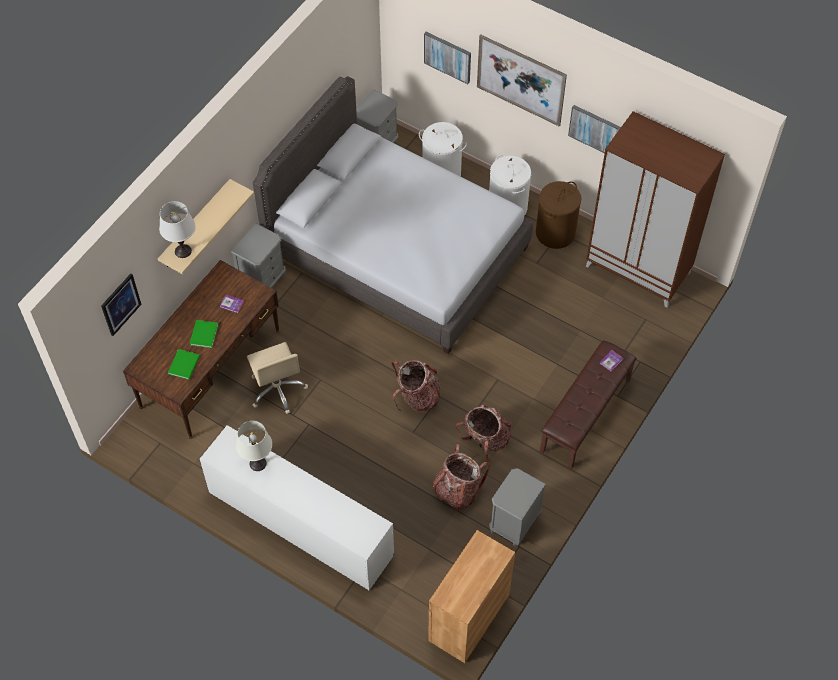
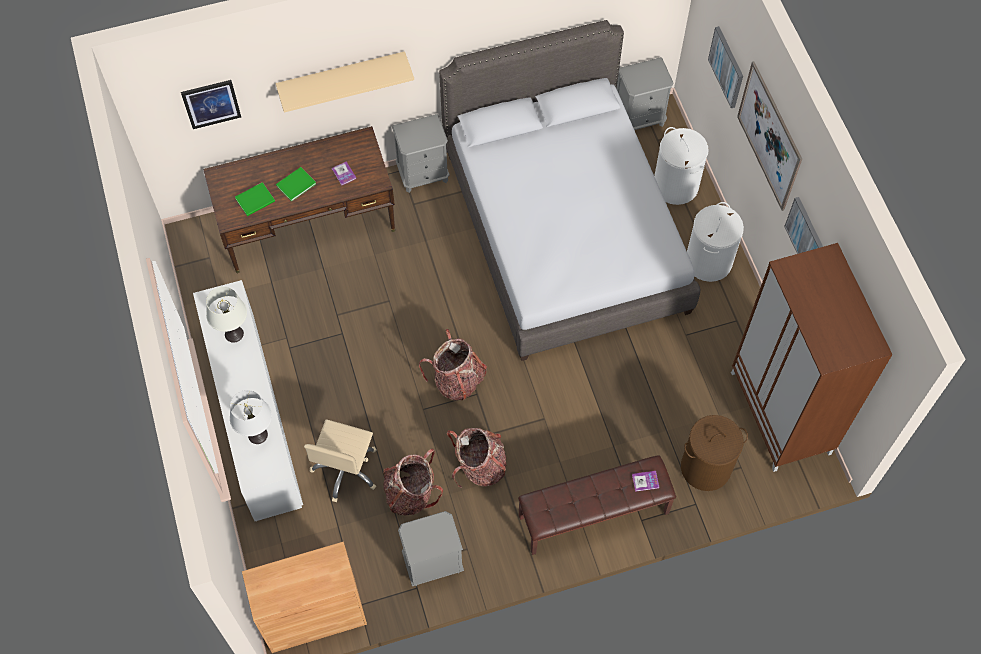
camera: 40 degrees right, 5 degrees up
(183, 251) = (302, 91): white table lamp -> white table lamp (257, 435)
(278, 389) = (345, 283): beige office chair -> beige office chair (346, 469)
(555, 233) = (732, 319): brown laundry basket -> brown laundry basket (705, 467)

